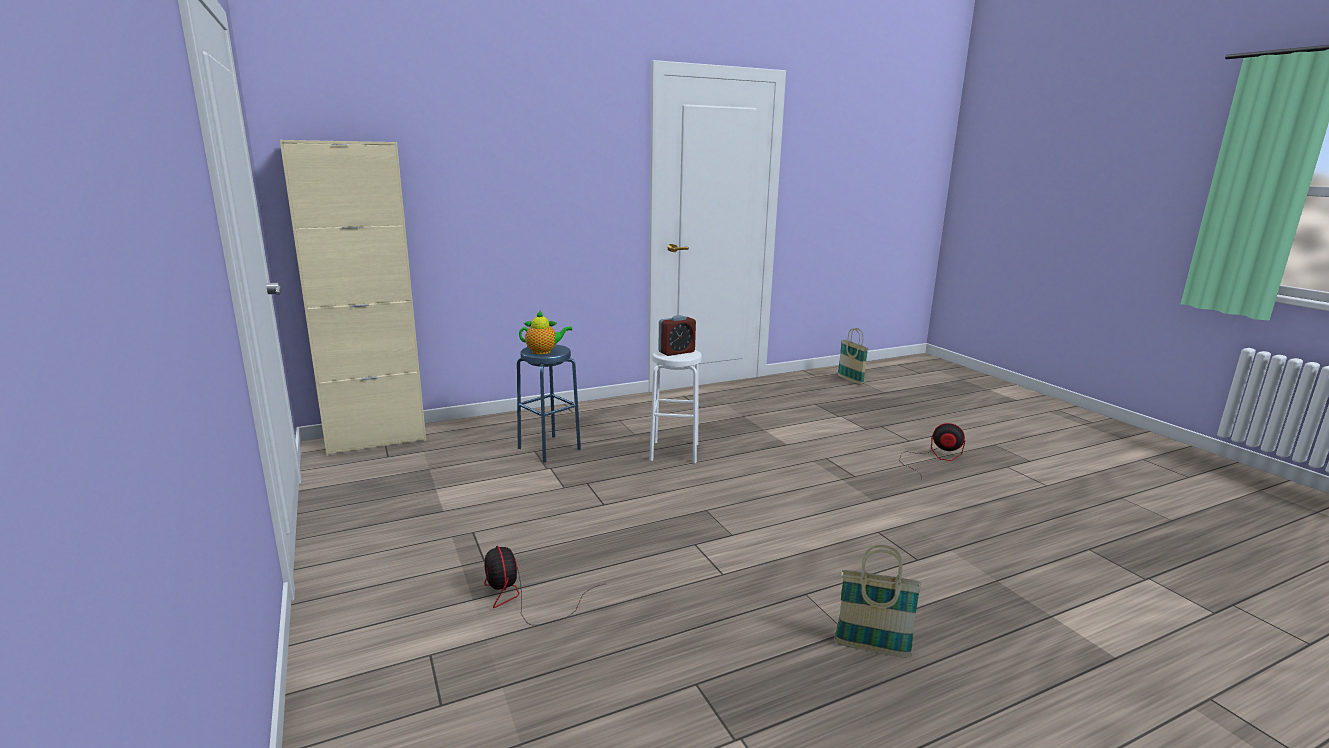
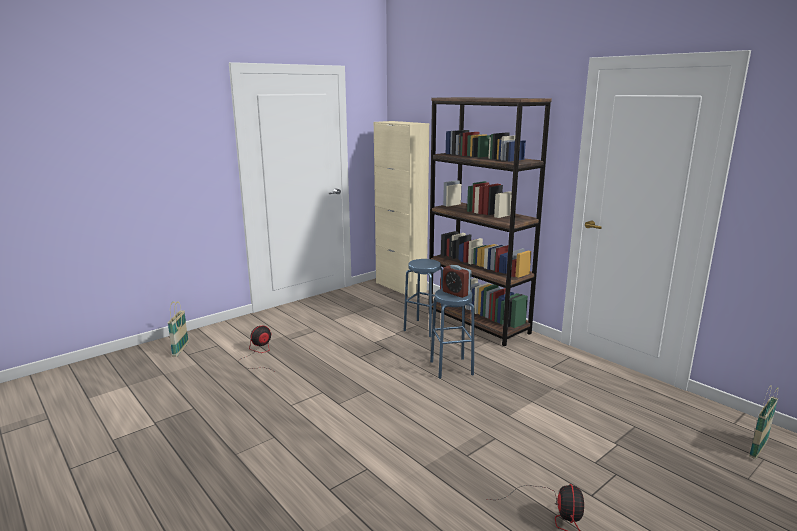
camera: 75 degrees right, 0 degrees up
(544, 352) = (420, 263): teapot -> none
(565, 417) = (478, 323): none -> brown bookcase
(674, 452) = (451, 368): white stool -> blue stool
(872, 648) = (218, 464): basket -> basket (180, 349)

